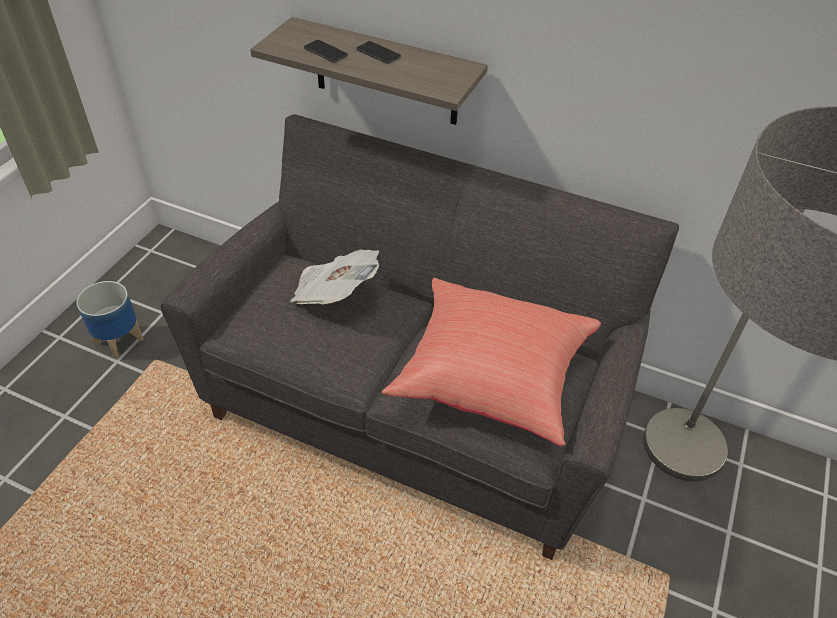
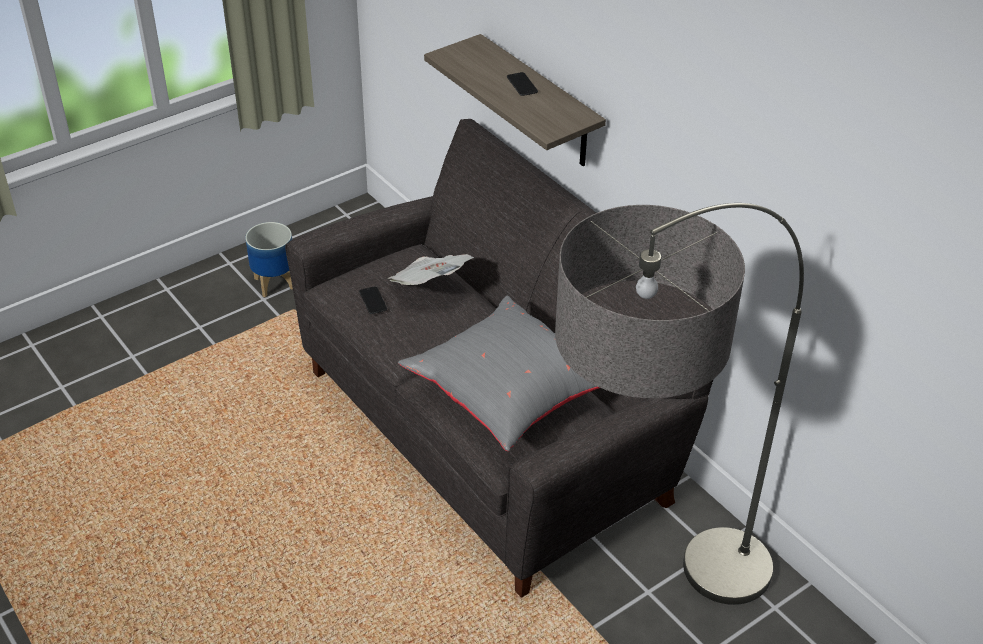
camera: 30 degrees right, 5 degrees down
(325, 52) = (480, 72): phone -> phone (373, 301)
(490, 378) = (507, 395): red pillow -> grey pillow

